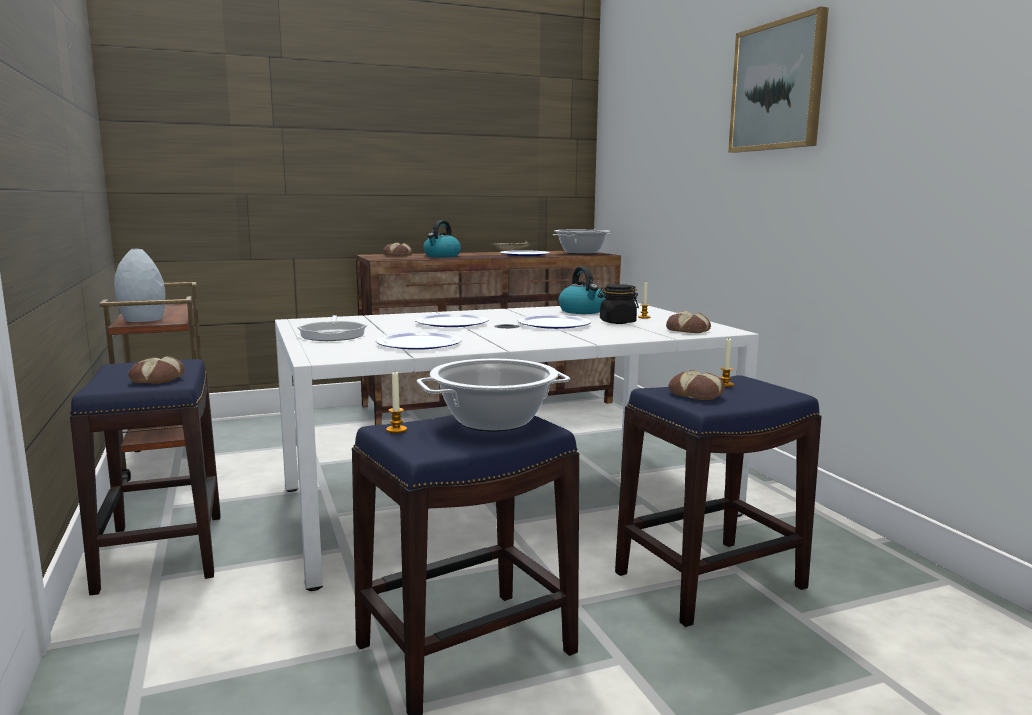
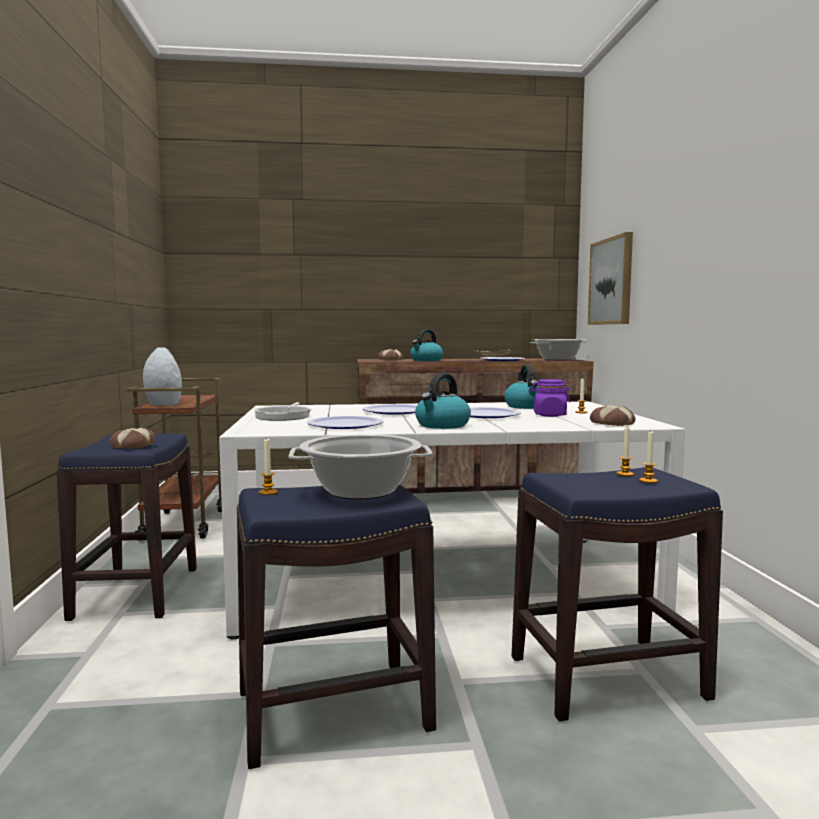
camera: 15 degrees right, 5 degrees down
(524, 340) = (442, 425): none -> kettle
(617, 322) = (549, 415): black jar -> purple jar
(697, 393) = (585, 480): bread -> none
(752, 391) = (648, 481): none -> candle
(777, 86) = (722, 189): picture -> picture (611, 281)

